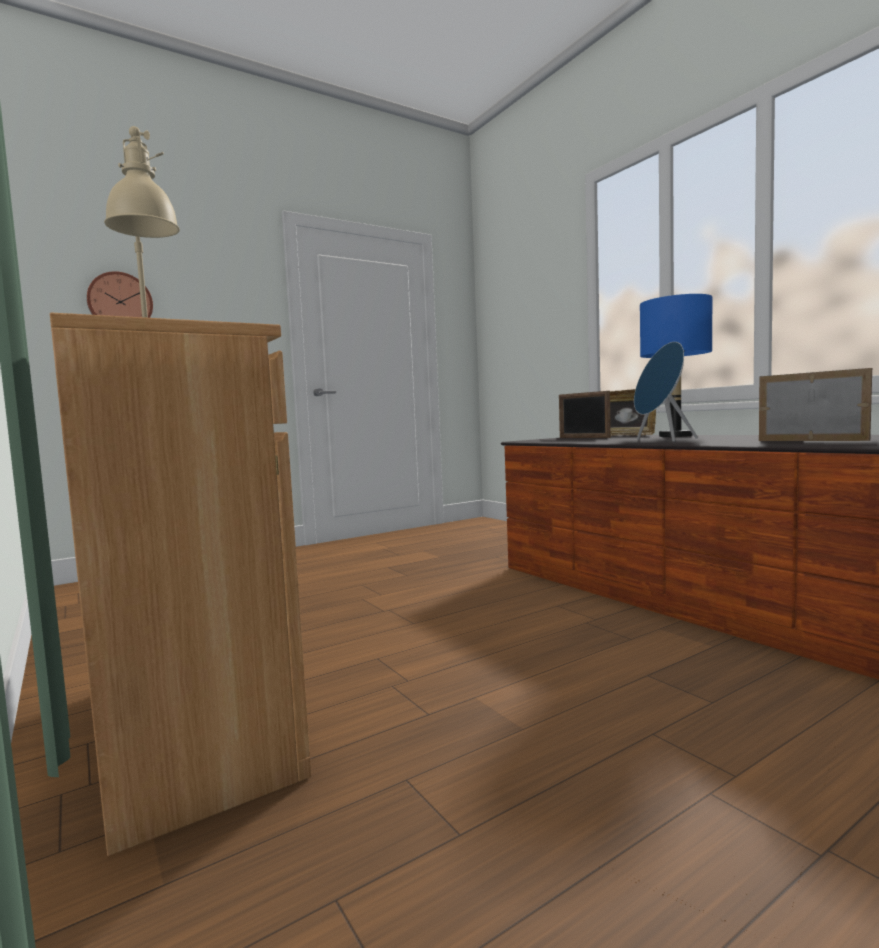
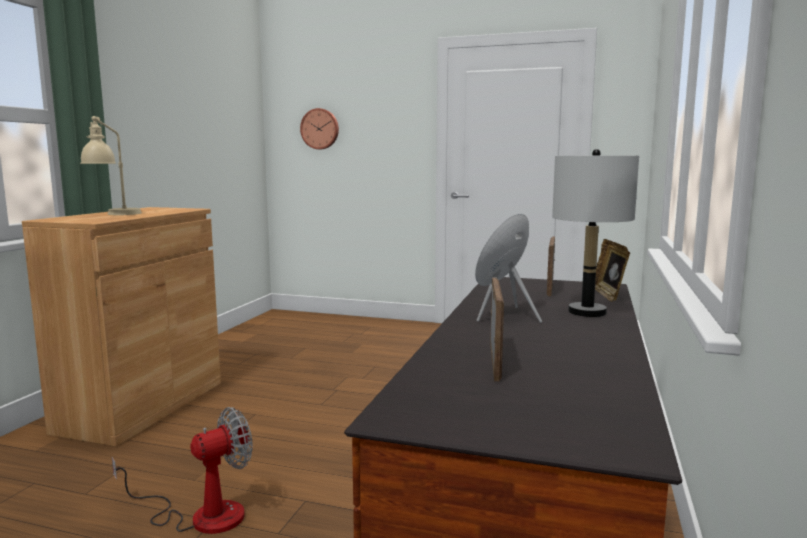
camera: 50 degrees right, 5 degrees up
(632, 740) = (201, 515): none -> fan
(675, 436) = (587, 312): blue table lamp -> grey table lamp

